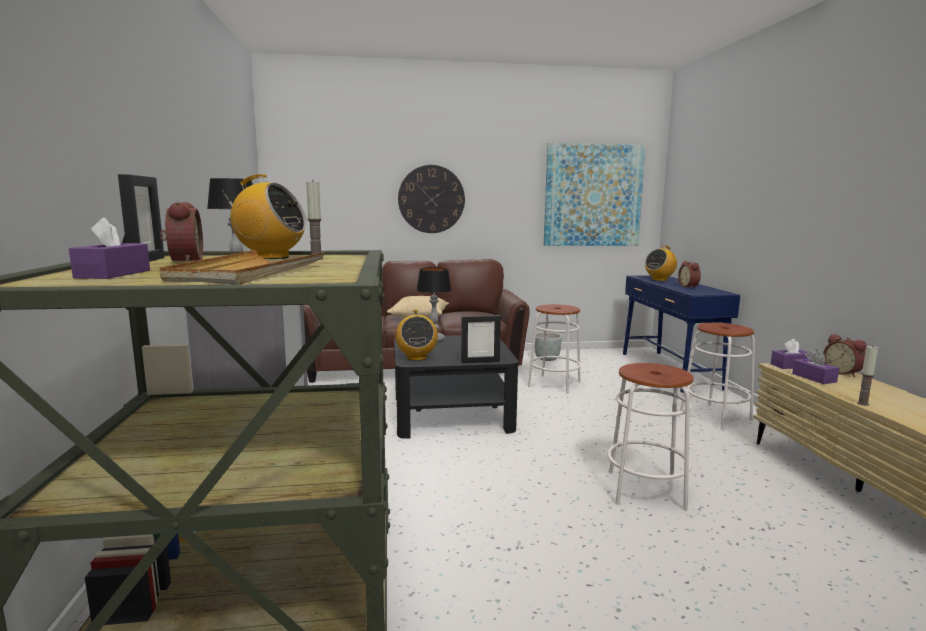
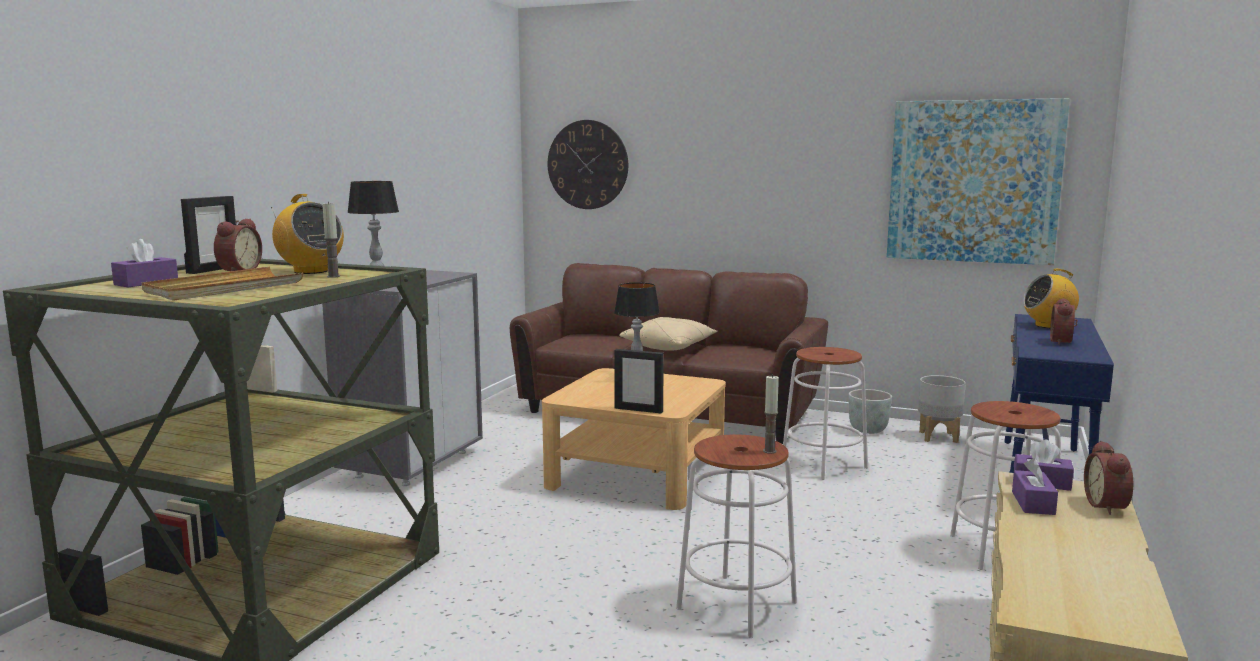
camera: 30 degrees right, 0 degrees up
(416, 357) = (577, 394): radio -> none
(431, 199) = (723, 185): wall clock -> wall clock (587, 164)
(452, 413) = (638, 474): black coffee table -> beige coffee table
(587, 357) = (938, 437): none -> grey planter
(863, 404) = (1014, 545): candle -> candle (769, 451)

